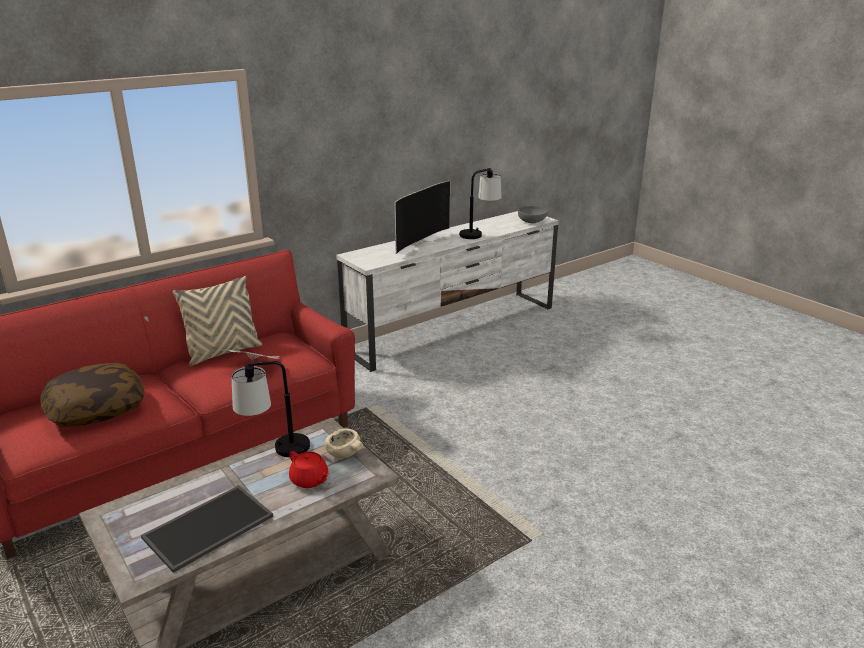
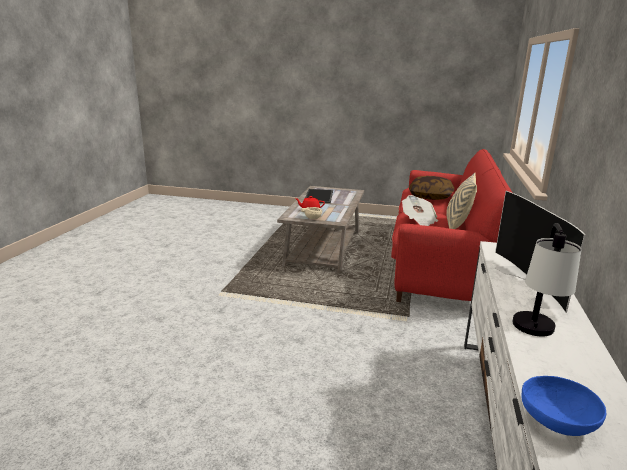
camera: 140 degrees right, 5 degrees down
(275, 451) = (341, 212): table lamp -> none
(532, 222) = (556, 424): grey bowl -> blue bowl

